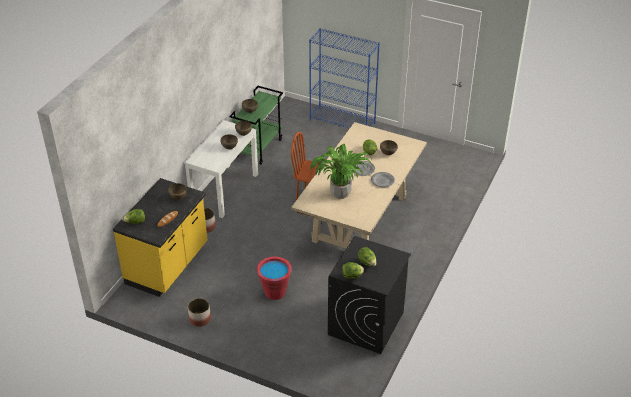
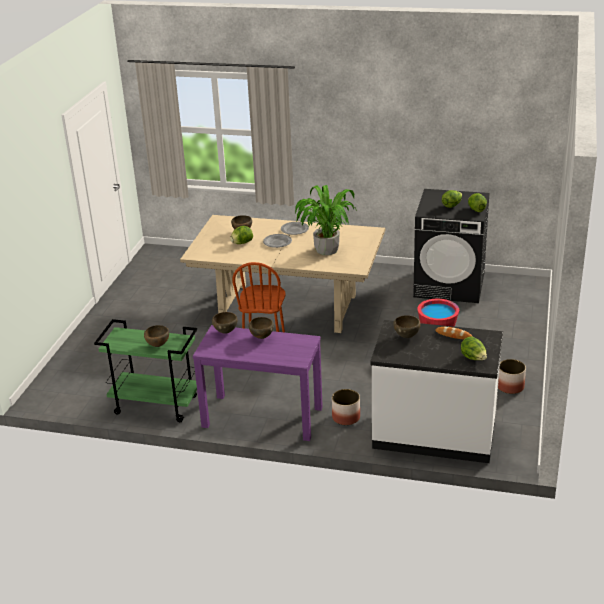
camera: 100 degrees left, 10 degrees down
(168, 265) = (434, 433): yellow counter -> white counter
(224, 190) = (262, 417): white console table -> purple console table
(343, 121) = (84, 345): blue bookcase -> none

